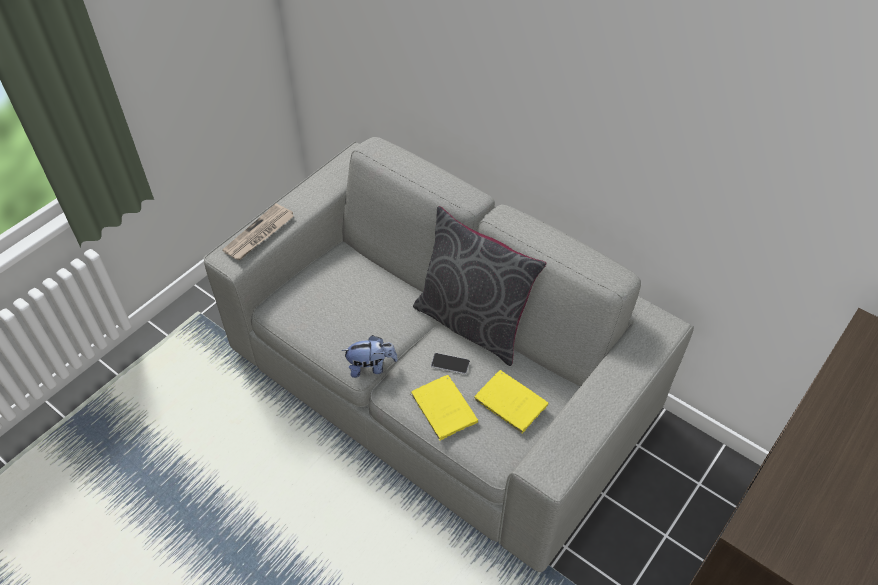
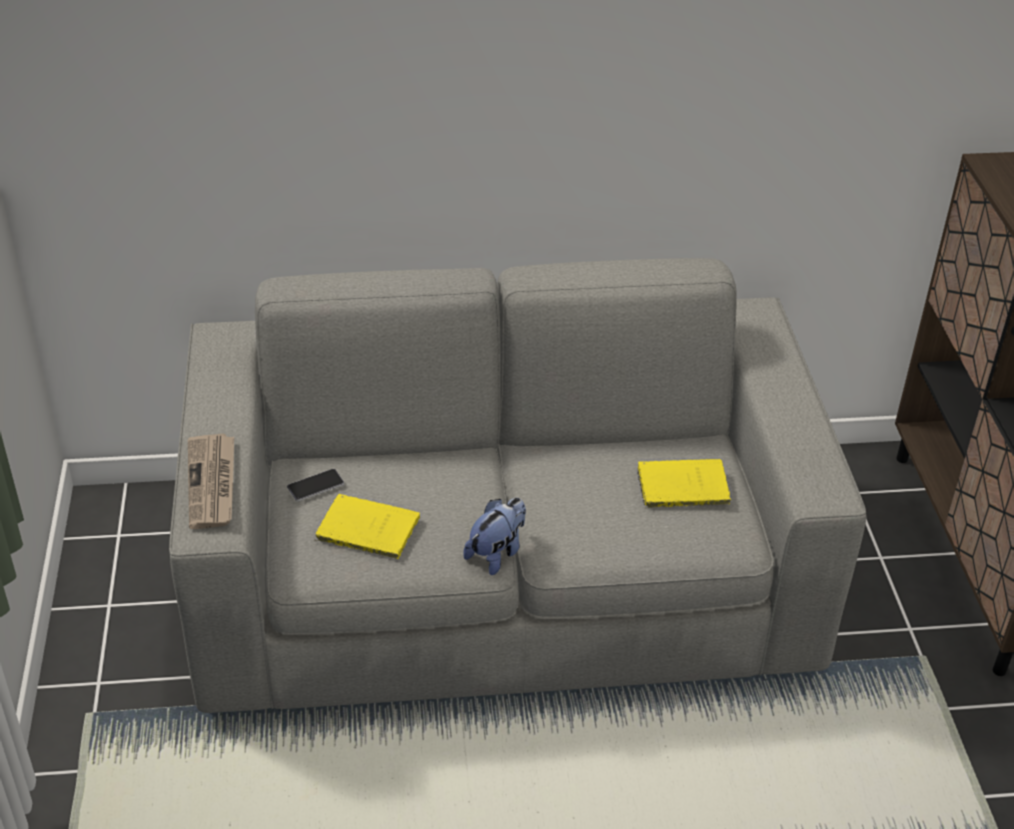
camera: 45 degrees left, 10 degrees down
(442, 407) = (624, 535): yellow book -> yellow book (365, 528)
(450, 364) = (577, 493): phone -> phone (315, 486)
(472, 323) = (543, 444): grey pillow -> none

